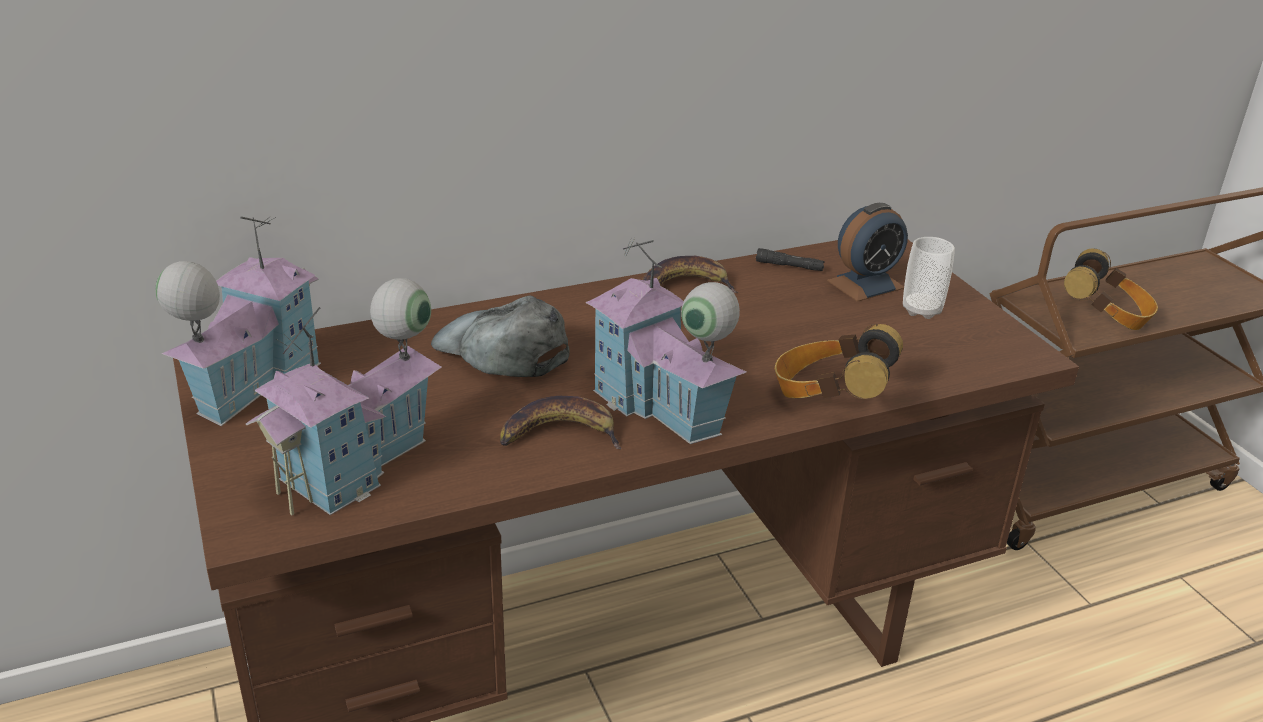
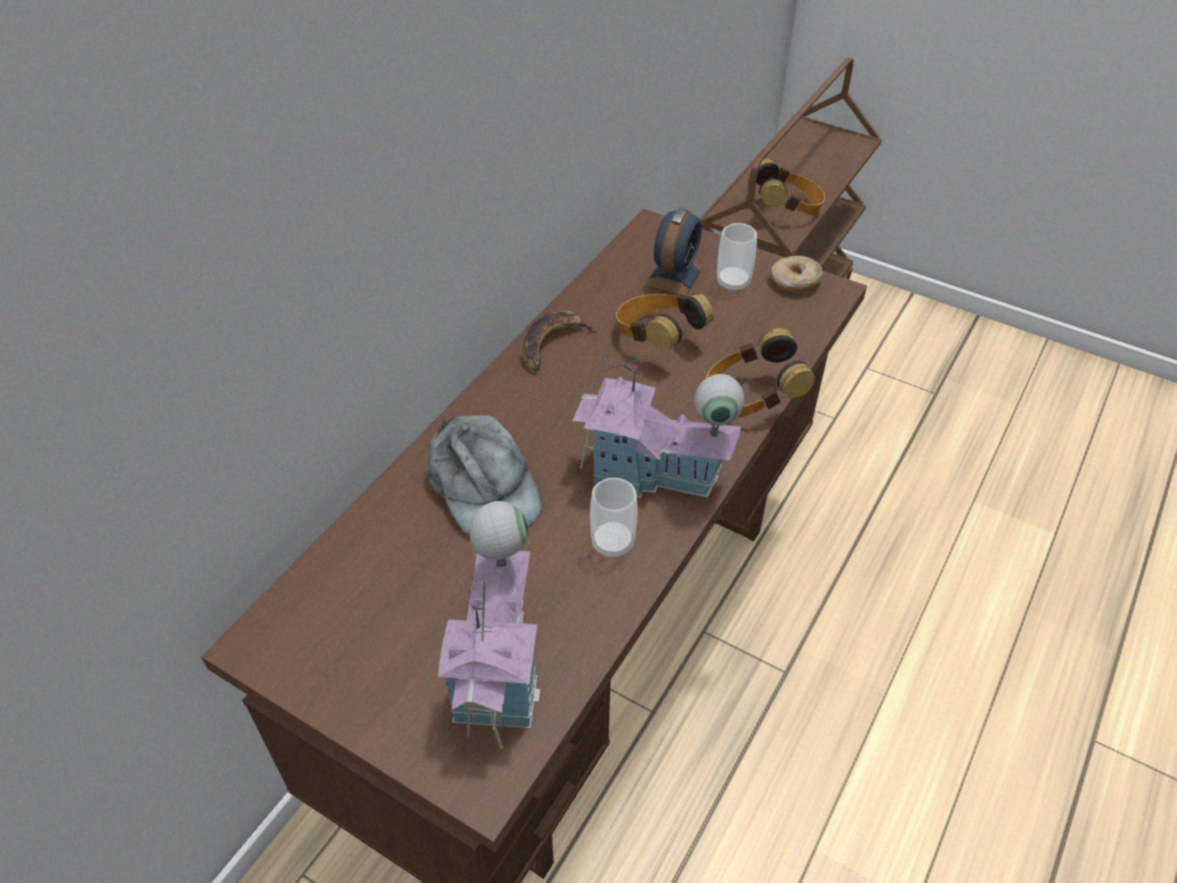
camera: 35 degrees left, 15 degrees up
(253, 383) = (316, 643): toy house -> none
(501, 350) = (483, 486): grey cap -> grey cap turned 120 degrees counterclockwise
(560, 434) = (612, 543): banana -> cup
(788, 319) = (657, 339): none -> headphones
(789, 266) = (607, 283): black flashlight -> none
(993, 333) = (795, 282): none -> donut

